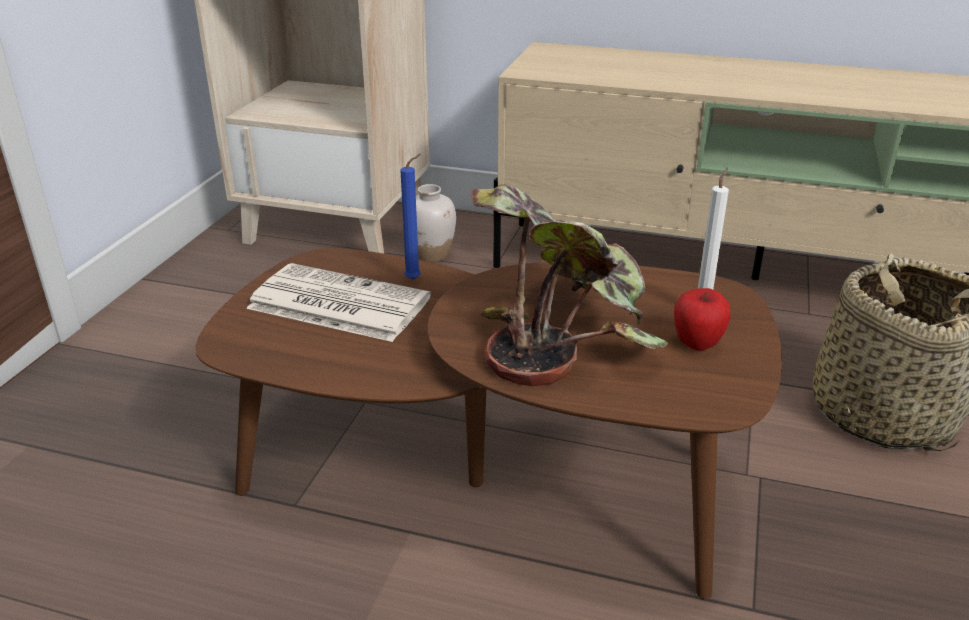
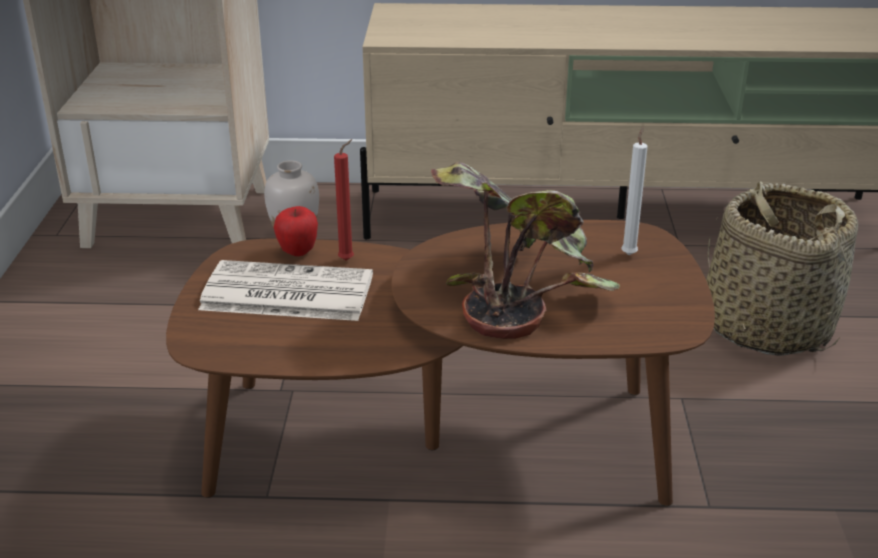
camera: 15 degrees left, 0 degrees up
(415, 279) = (348, 259): blue candle -> red candle
(697, 344) = (636, 283): apple -> apple (298, 252)

